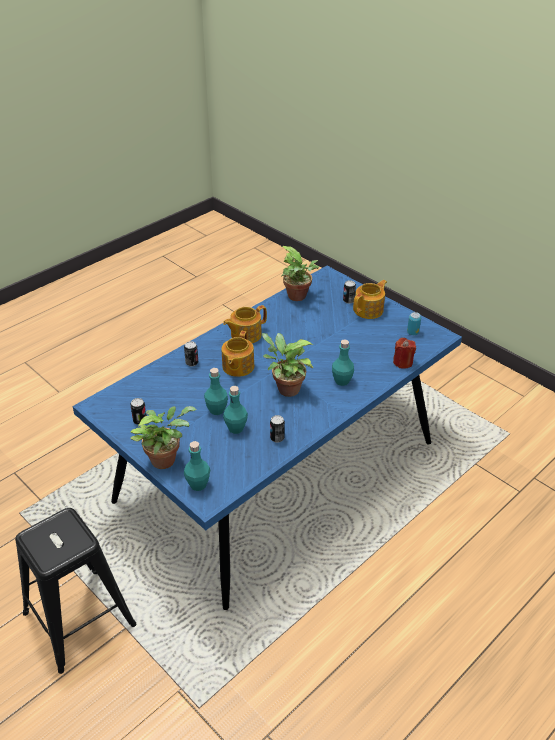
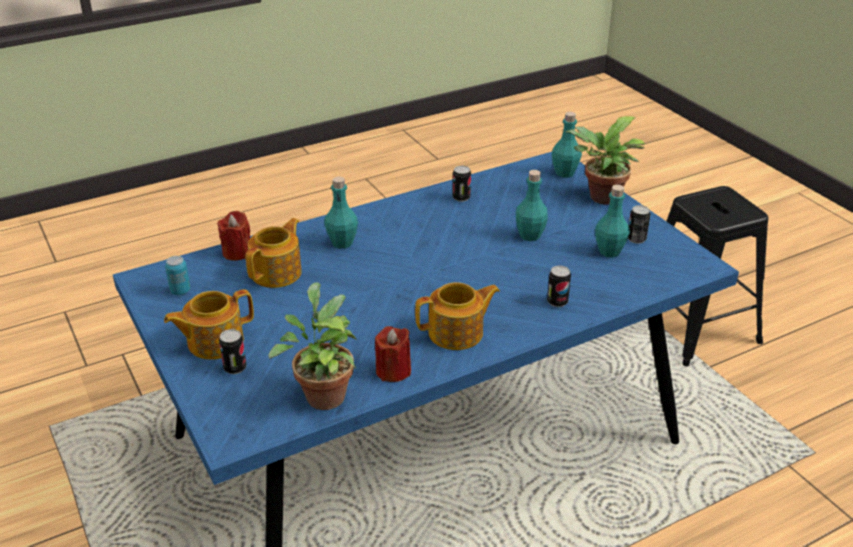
camera: 165 degrees left, 5 degrees down
(236, 428) = (509, 213): turquoise bottle -> turquoise bottle (609, 251)
(237, 367) = (486, 284): teapot -> teapot (278, 273)
(271, 311) = (393, 371): none -> red candle
(285, 389) = (426, 245): potted plant -> none

